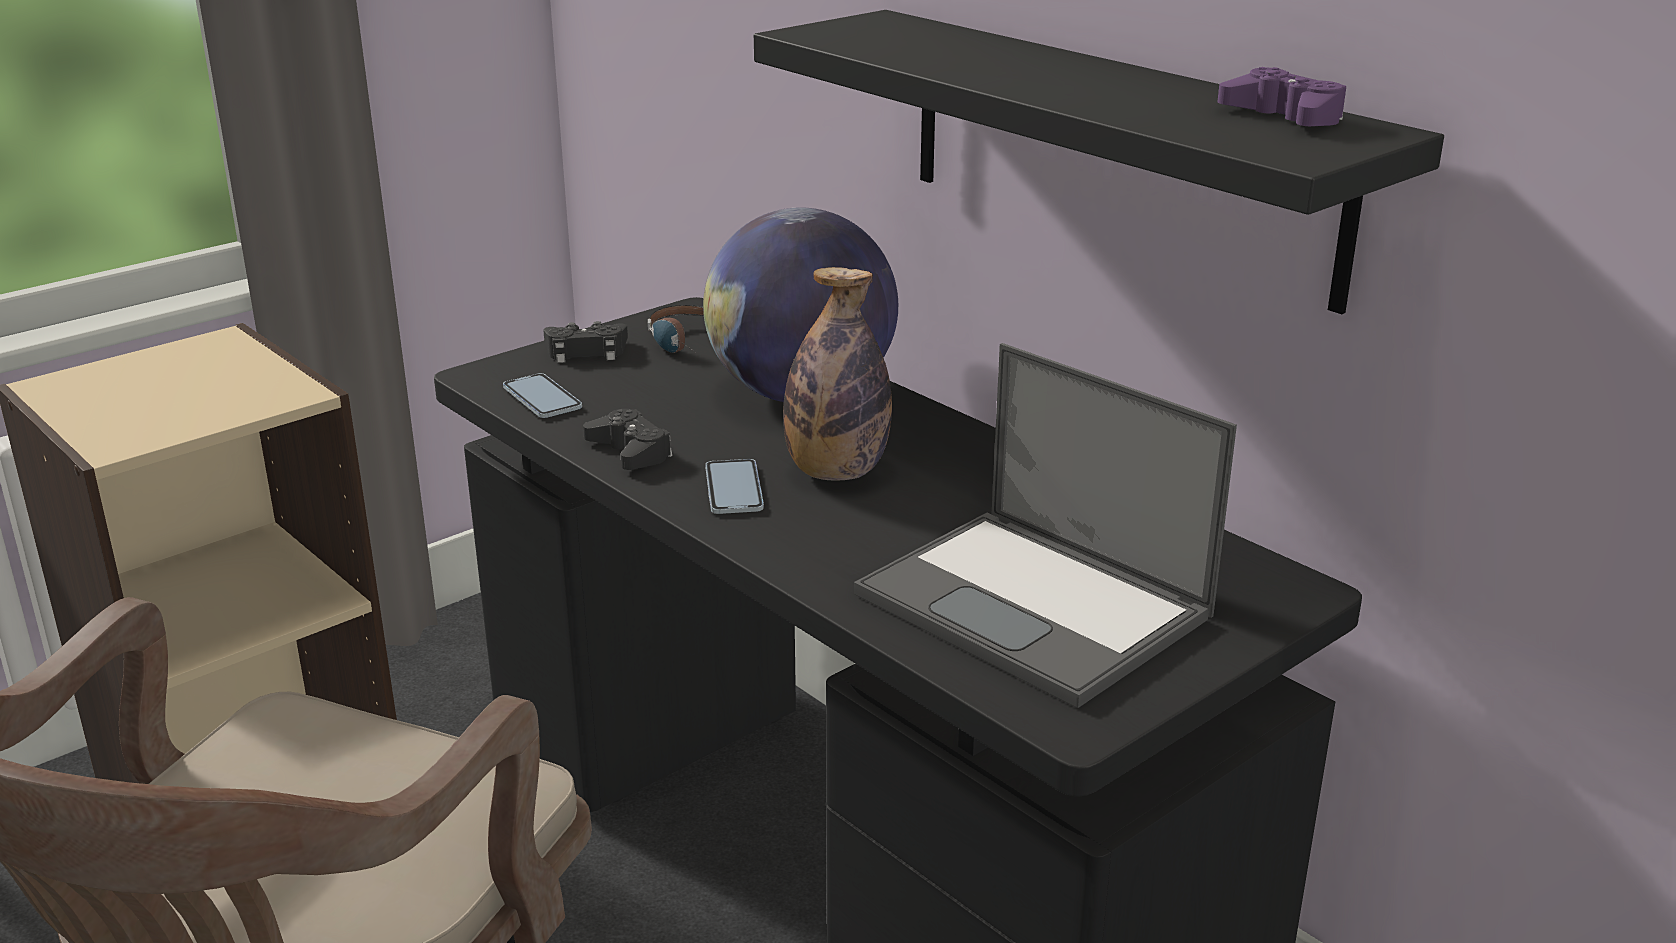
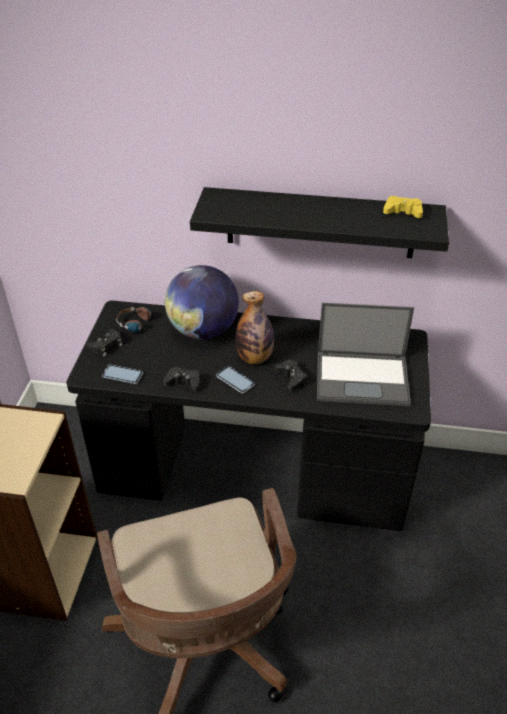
camera: 40 degrees left, 15 degrees up
(861, 534) = (291, 378): none -> black game controller
(1284, 116) = (402, 212): purple game controller -> yellow game controller

